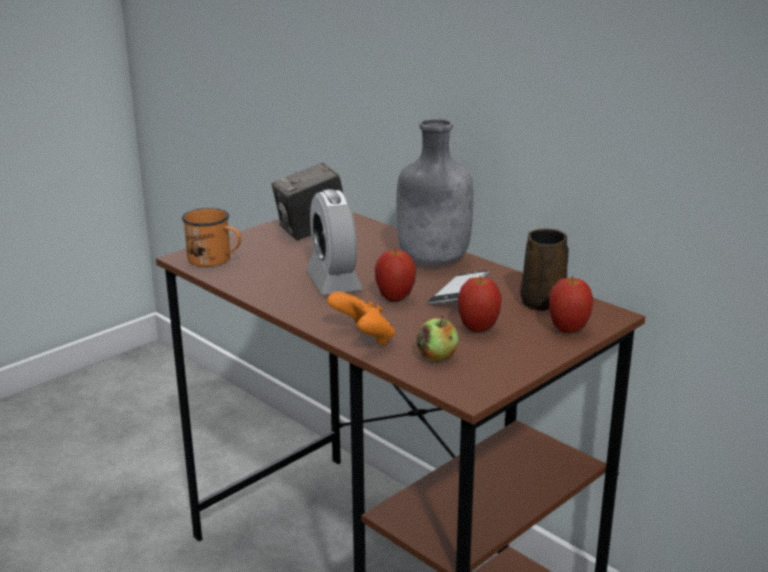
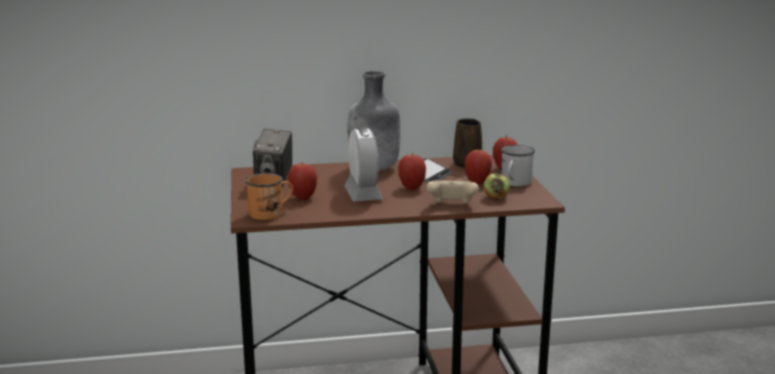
camera: 55 degrees left, 5 degrees down
(280, 259) = (303, 198): none -> apple
(334, 281) = (363, 194): alarm clock -> alarm clock turned 120 degrees counterclockwise
(364, 339) = (452, 206): orange game controller -> beige game controller
(516, 353) = (514, 183): none -> white mug

